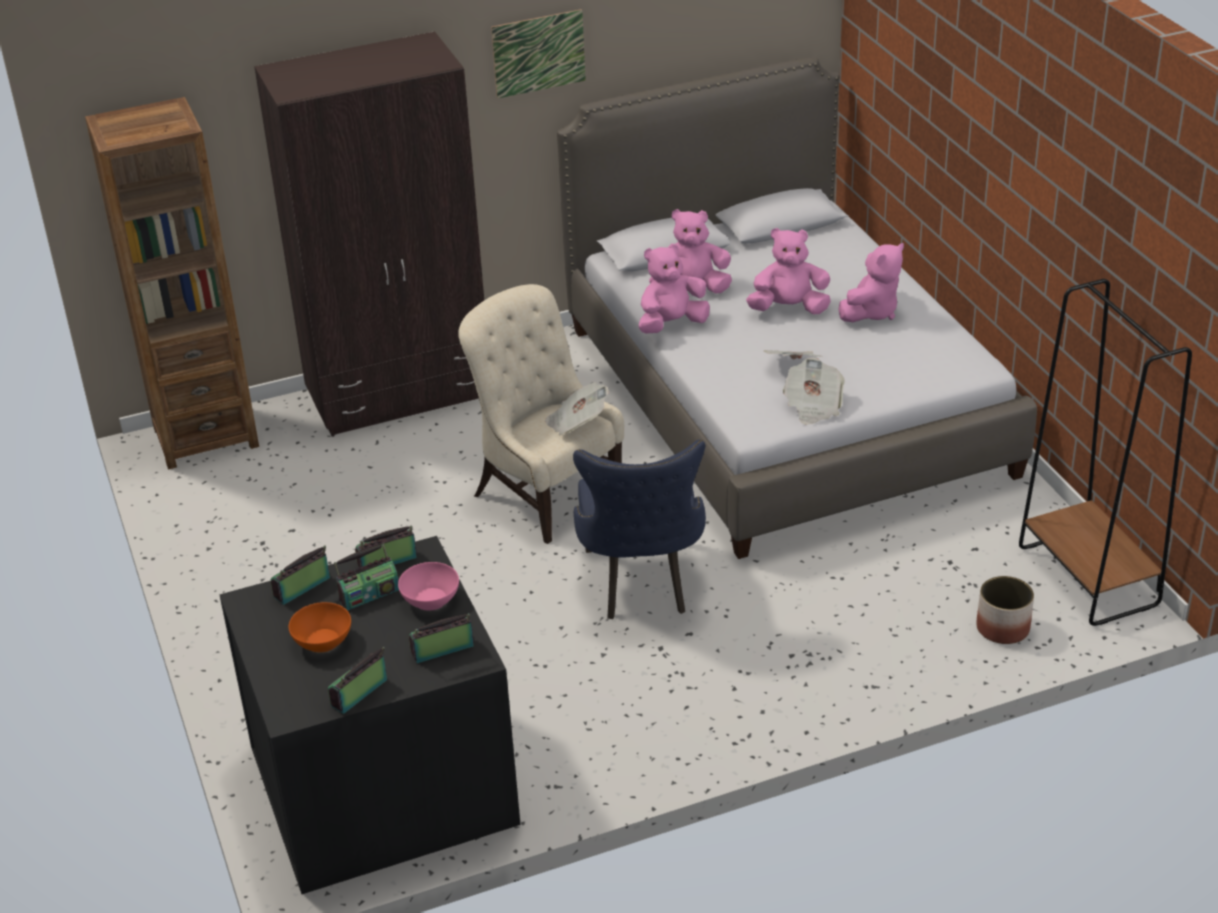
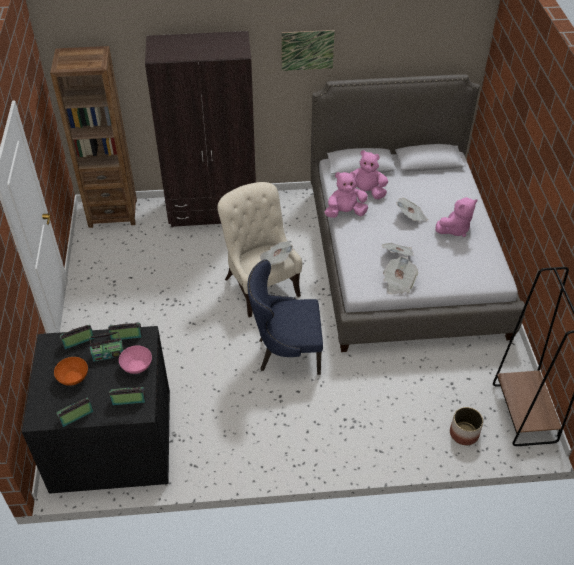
camera: 15 degrees right, 10 degrees up
(641, 583) = (286, 353): blue chair -> blue chair turned 75 degrees clockwise
(789, 309) = (411, 217): pink plush toy -> newspaper

